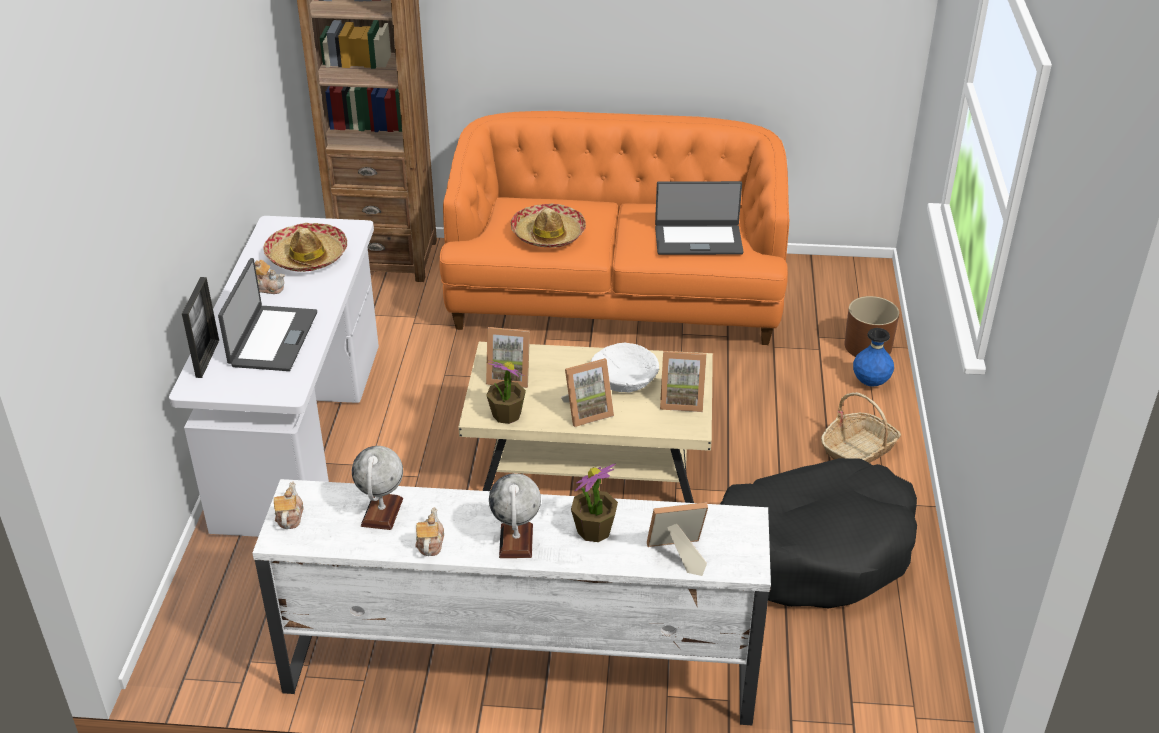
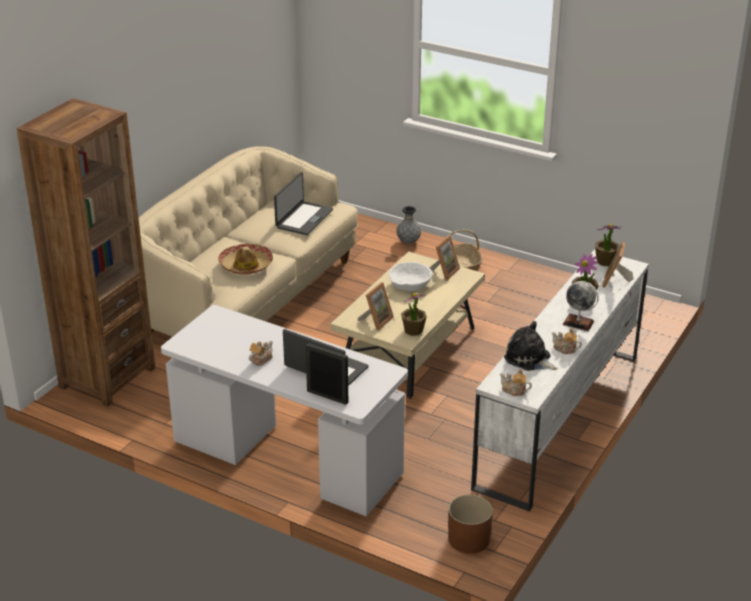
camera: 65 degrees left, 5 degrees down
(307, 257) = (236, 338): hat -> none
(382, 512) = (529, 359): globe -> plush toy
(586, 412) = (431, 304): picture frame -> none
(616, 296) = (248, 297): orange sofa -> beige sofa
(734, 529) = (605, 261): none -> potted plant
(814, 549) = (527, 302): black dog bed -> none
(867, 346) = (376, 232): brown planter -> brown planter (468, 539)
(870, 383) = (408, 242): blue vase -> grey vase

